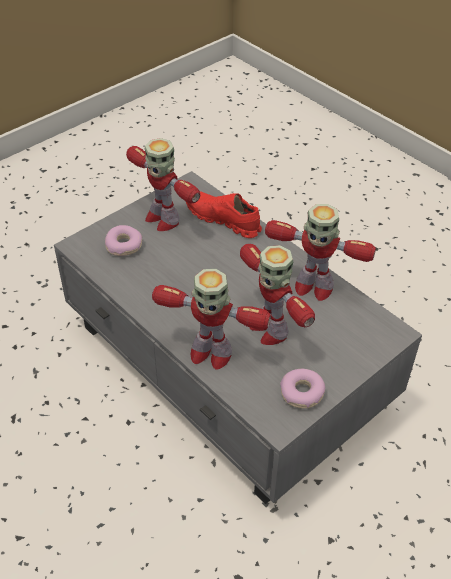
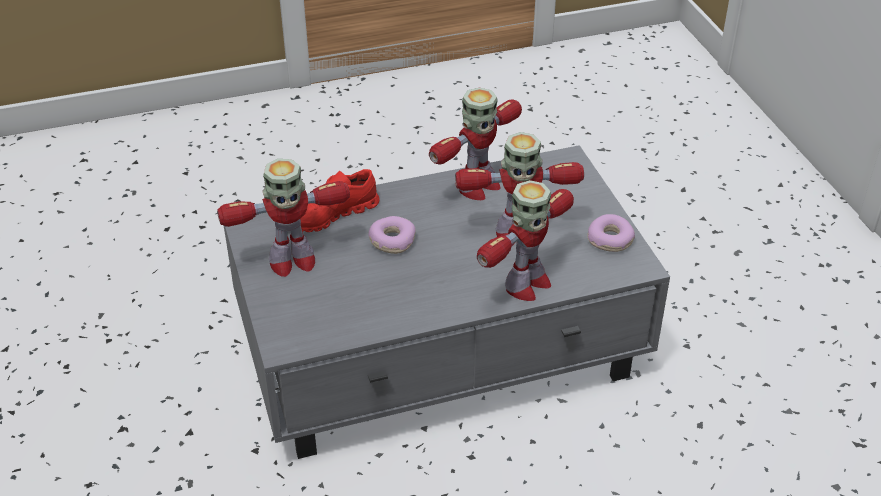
camera: 65 degrees left, 5 degrees down
(124, 245) = (315, 305): donut -> donut (392, 241)

